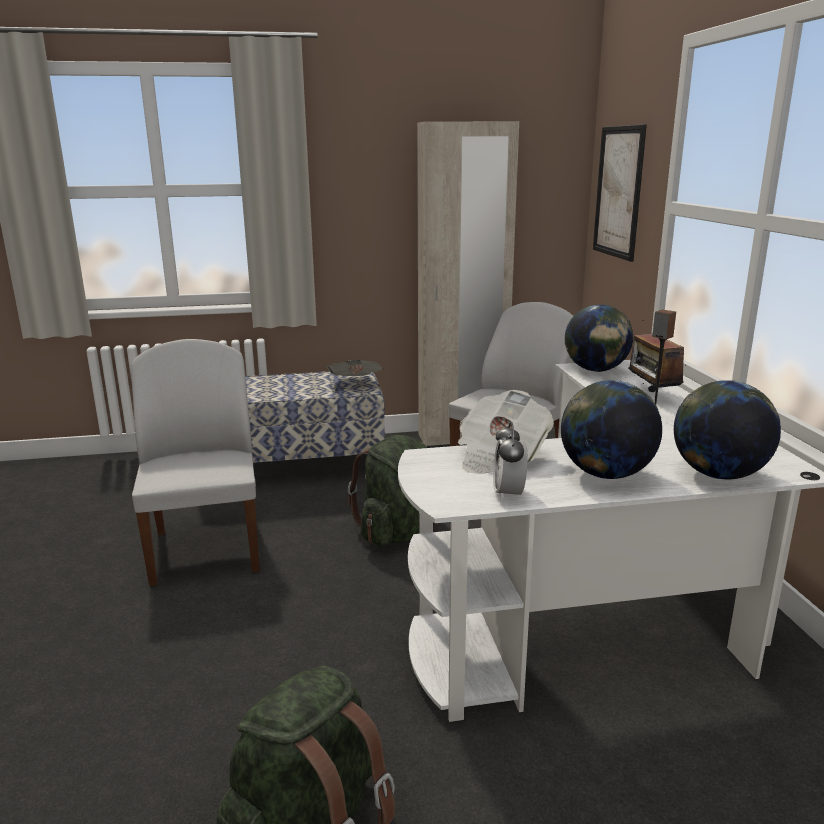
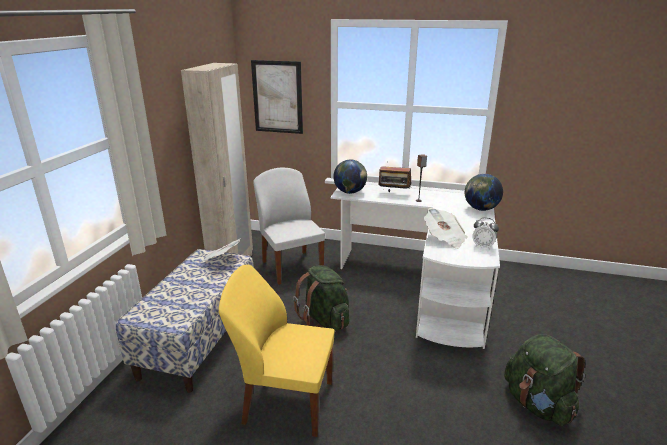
camera: 65 degrees left, 5 degrees up
(207, 549) = (286, 401): white chair -> yellow chair
(606, 474) = (472, 225): globe -> none

